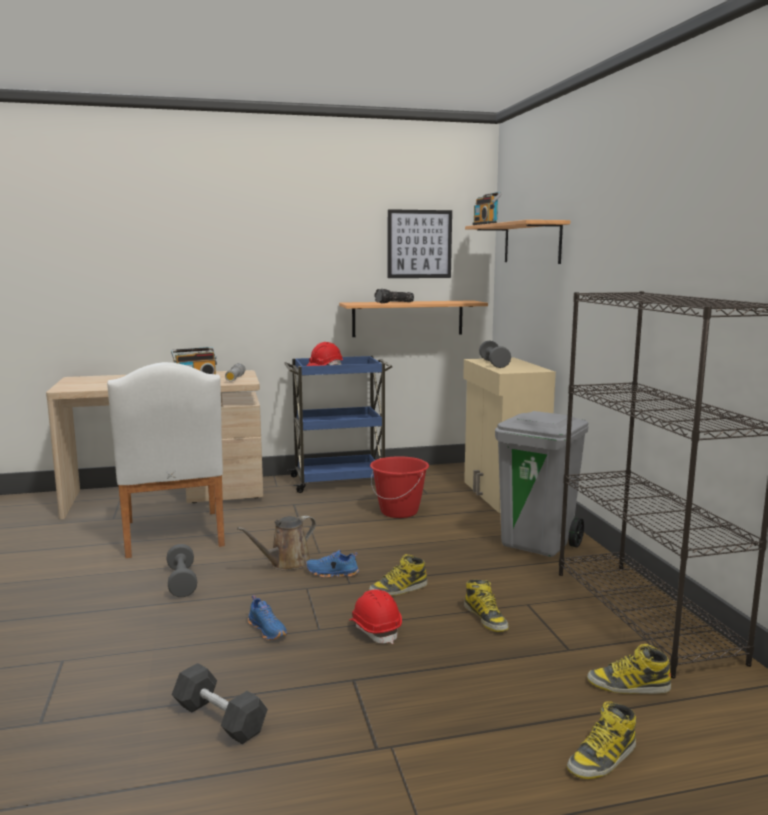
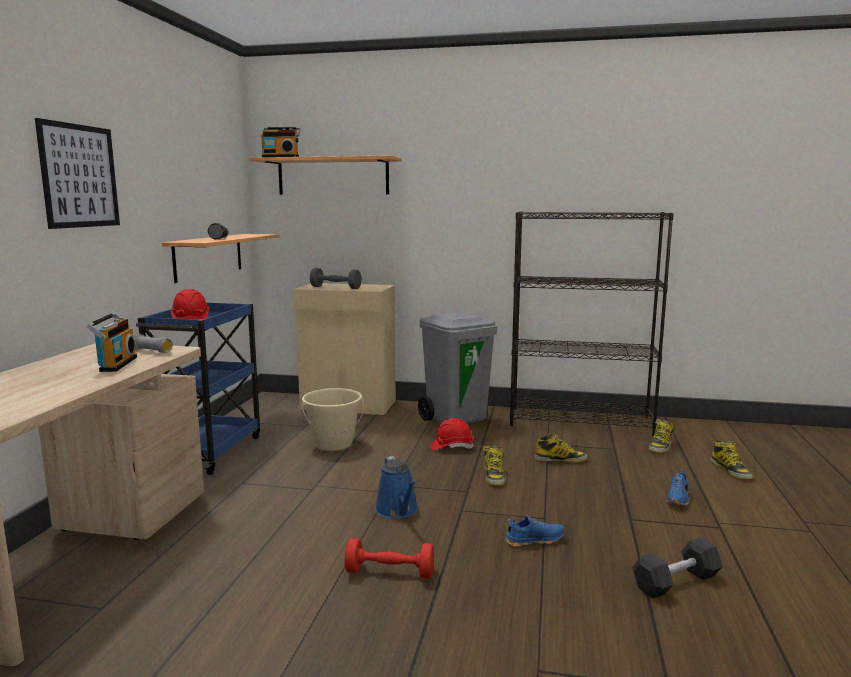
camera: 65 degrees left, 0 degrees up
(173, 536) = (243, 565): white chair -> none
(182, 582) = (390, 573): grey dumbbell -> red dumbbell
(286, 563) = (398, 510): brown watering can -> blue watering can
(332, 573) = (440, 494): blue shoe -> blue shoe (678, 499)
(375, 629) = (557, 497): red hard hat -> red hard hat (451, 447)
(399, 511) = (333, 444): red bucket -> beige bucket
(419, 244) = (209, 174): picture -> picture (79, 176)

